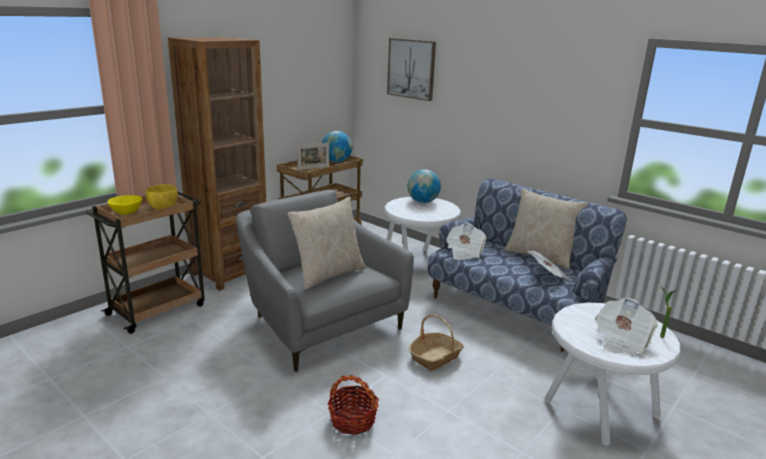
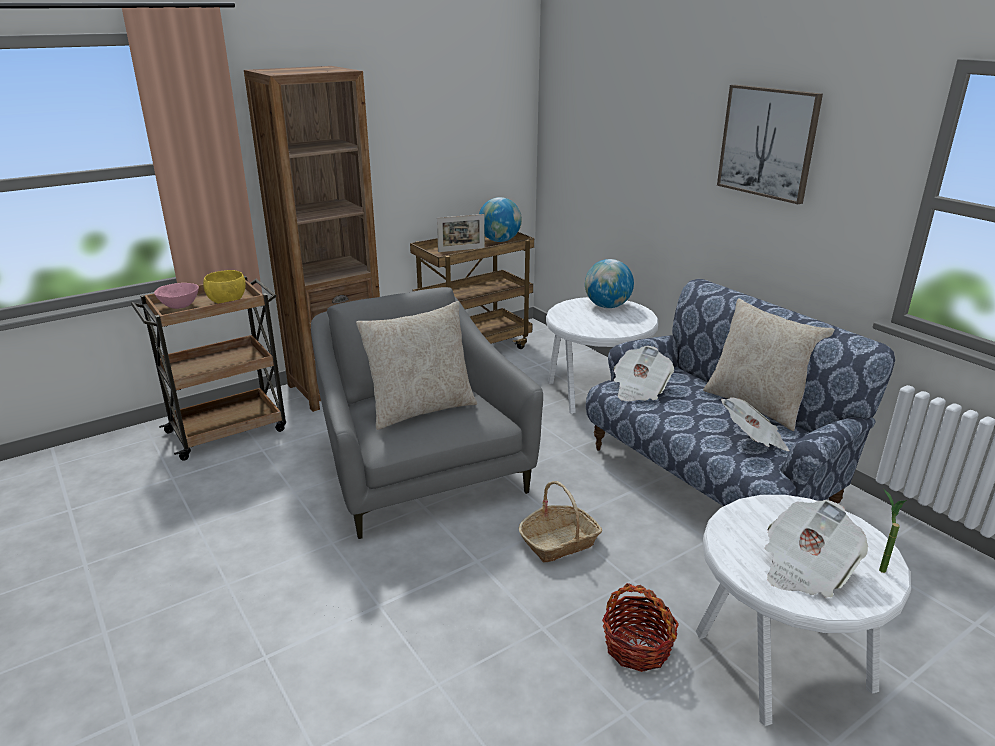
camera: 15 degrees right, 5 degrees up
(126, 213) = (180, 306): yellow bowl -> pink bowl
(352, 420) = (403, 622): basket -> basket (637, 647)
(411, 69) = (606, 107): picture -> picture (768, 142)

